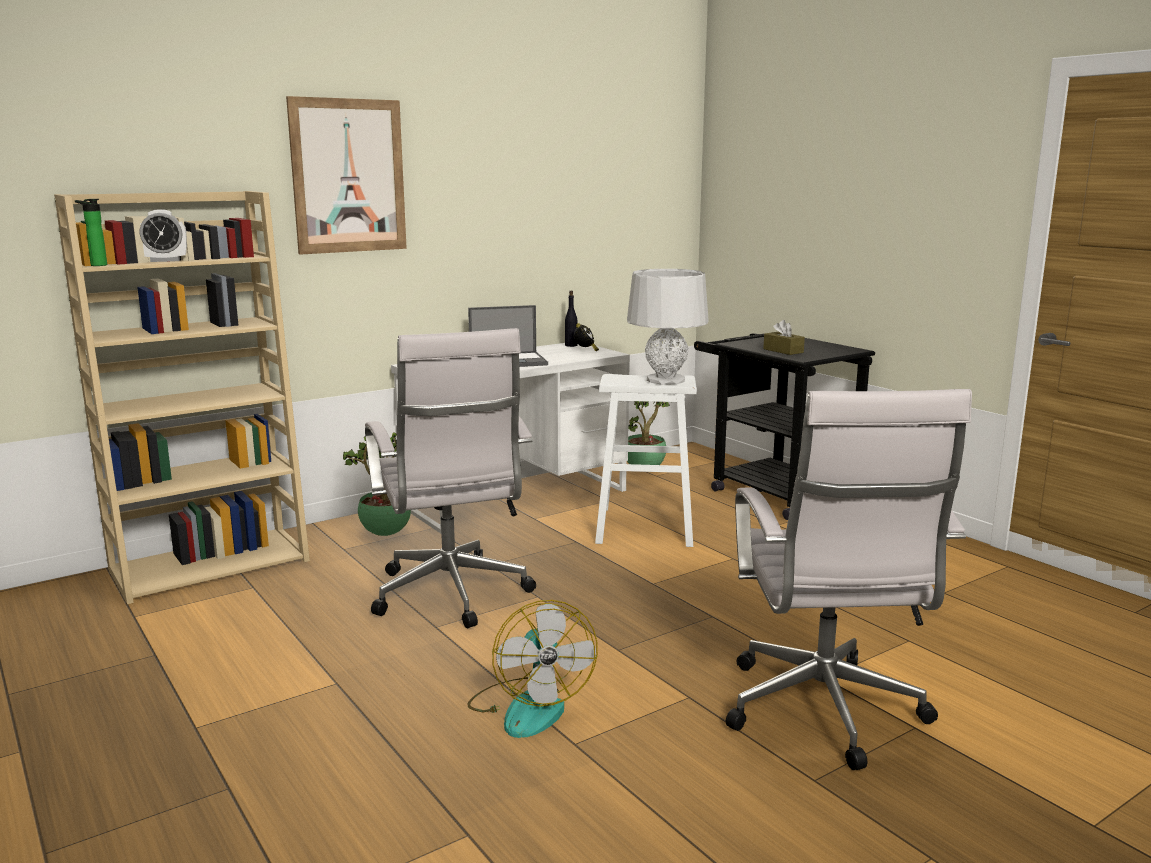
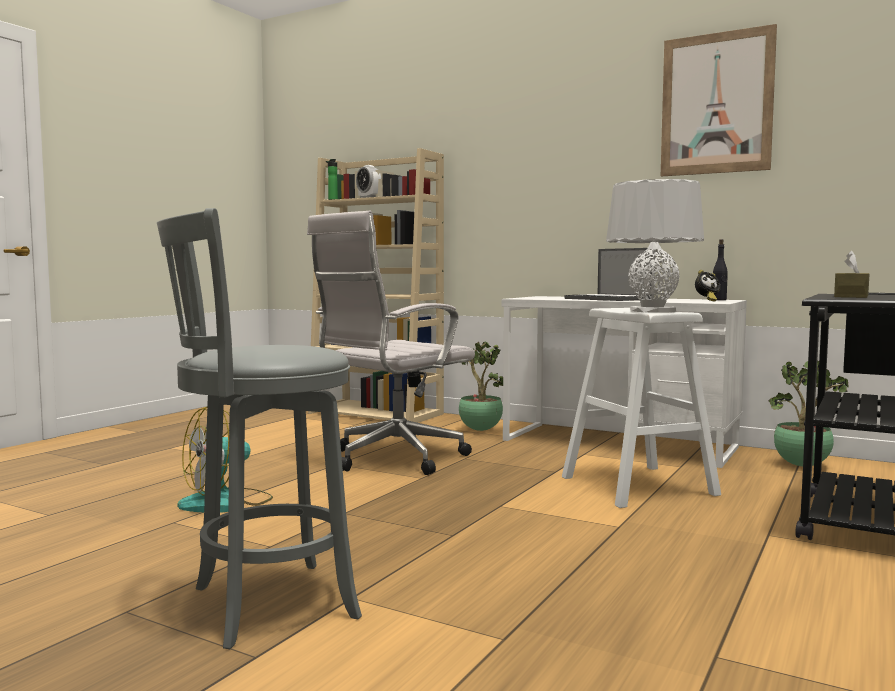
camera: 65 degrees right, 10 degrees down
(348, 176) = (518, 138): picture -> picture (716, 104)
(824, 714) = (264, 604): white office chair -> grey stool

